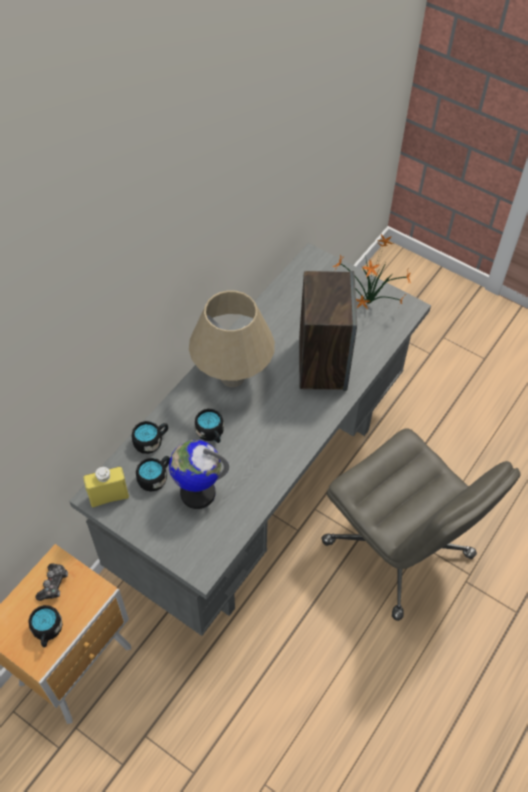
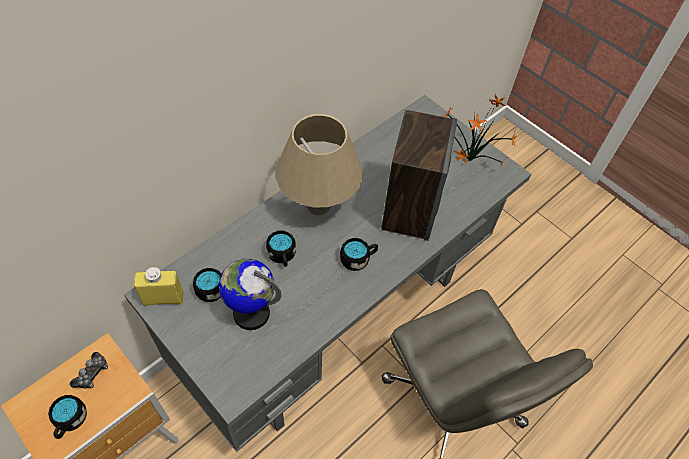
camera: 10 degrees right, 0 degrees up
(151, 441) = (222, 251): black mug -> black mug (358, 259)

